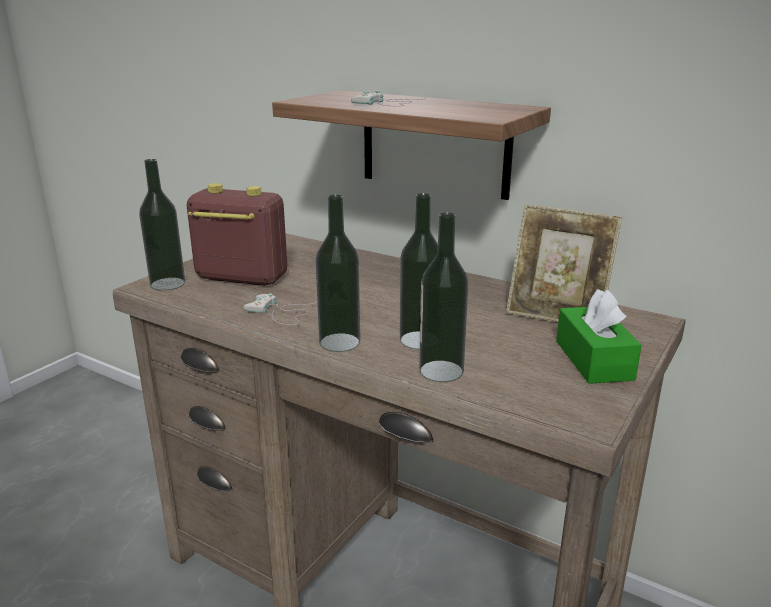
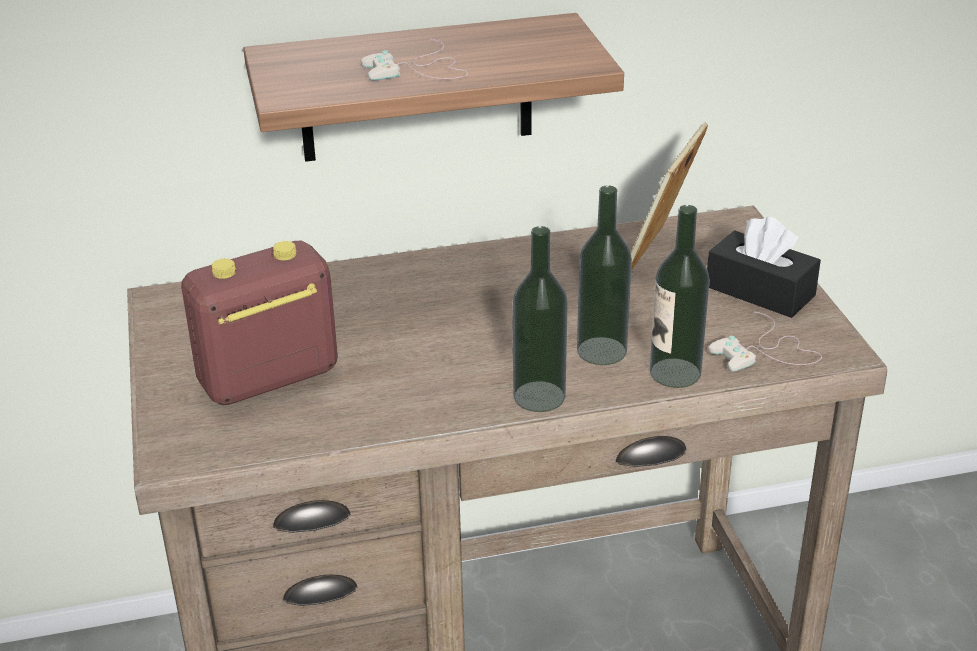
camera: 45 degrees left, 10 degrees up
(167, 284) = (194, 438): bottle -> none
(282, 313) = (415, 396): white game controller -> white game controller (766, 352)
(556, 315) = (660, 256): picture frame -> picture frame turned 135 degrees clockwise
(593, 360) = (760, 291): green tissue box -> black tissue box

